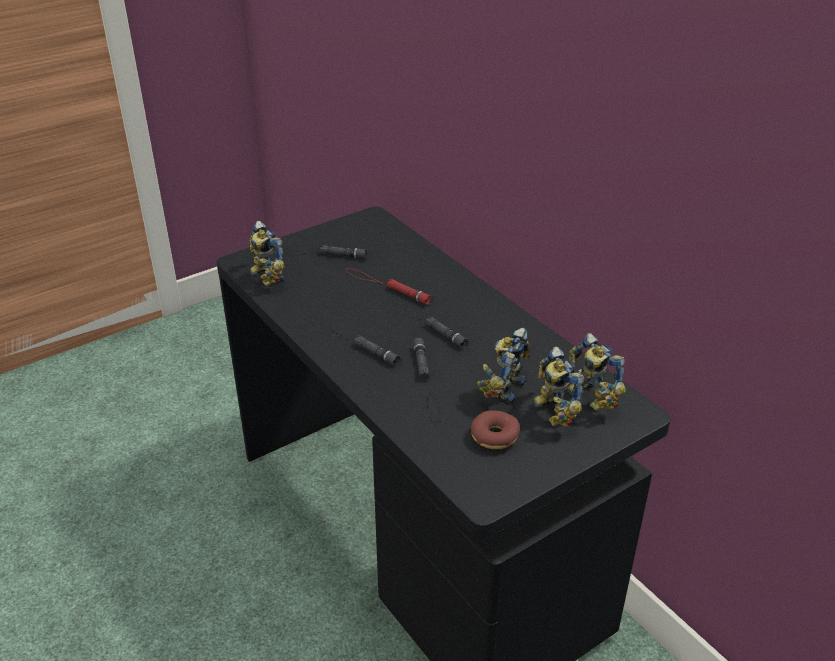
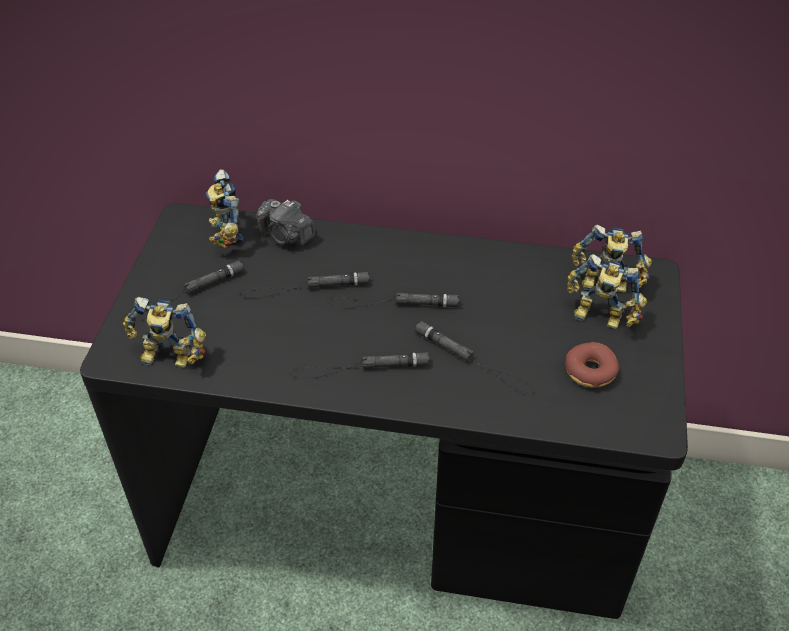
camera: 45 degrees left, 10 degrees up
(386, 286) = (305, 288): red flashlight -> black flashlight
(417, 255) = (286, 236): none -> camera
(503, 388) = (537, 321): toy robot -> toy robot (224, 234)

